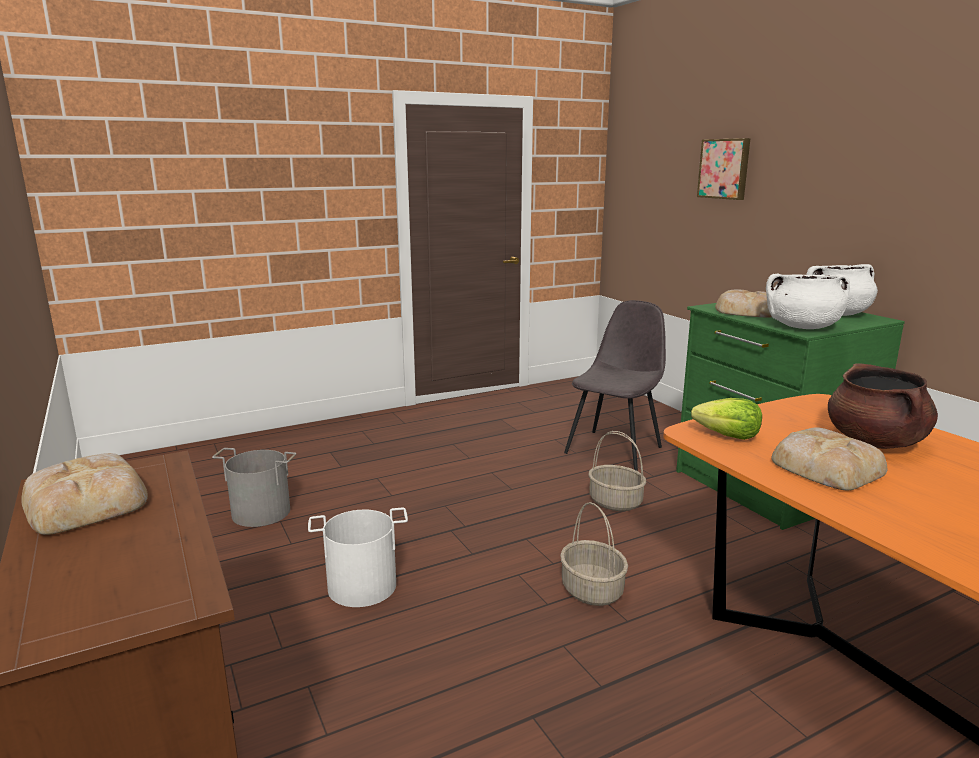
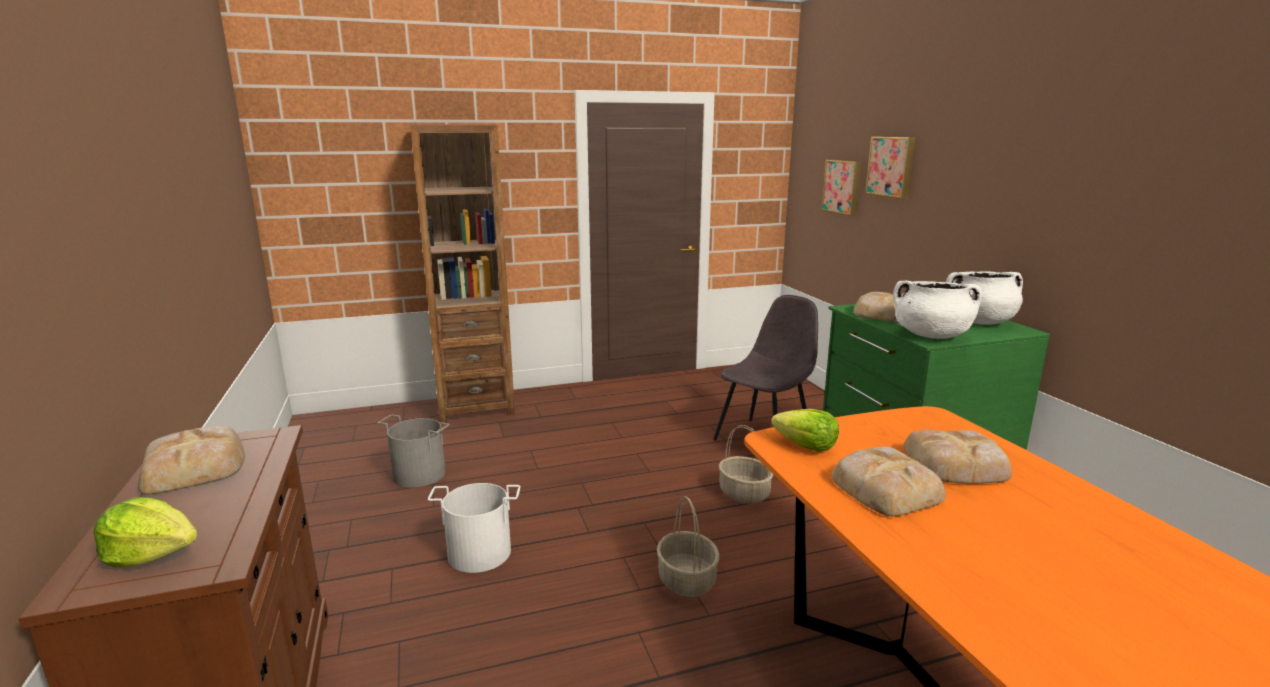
camera: 10 degrees right, 0 degrees up
(98, 596) = (152, 554): none -> lettuce
(297, 439) = (475, 407): none -> brown bookcase
(669, 192) = (843, 187): none -> picture
(875, 442) = (957, 465): brown cooking pot -> bread

